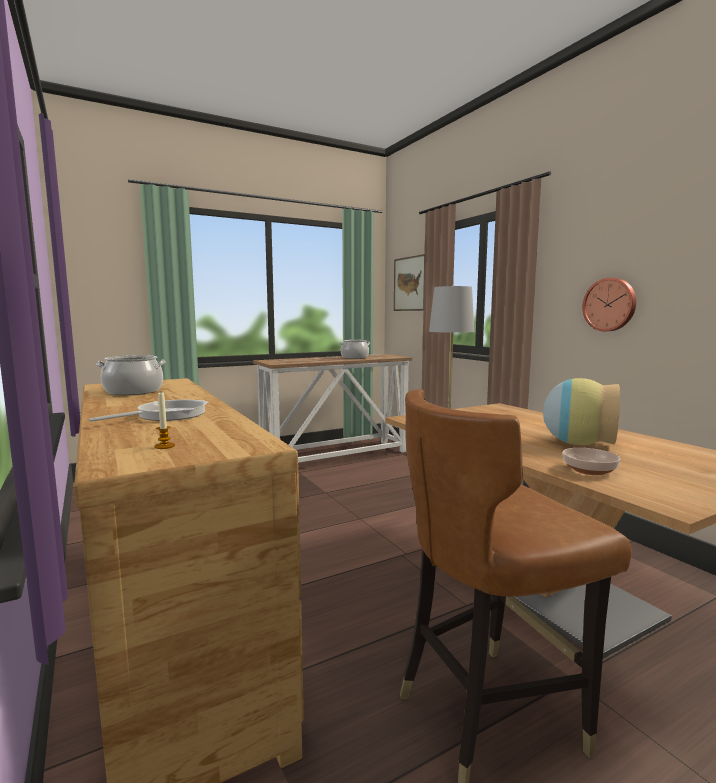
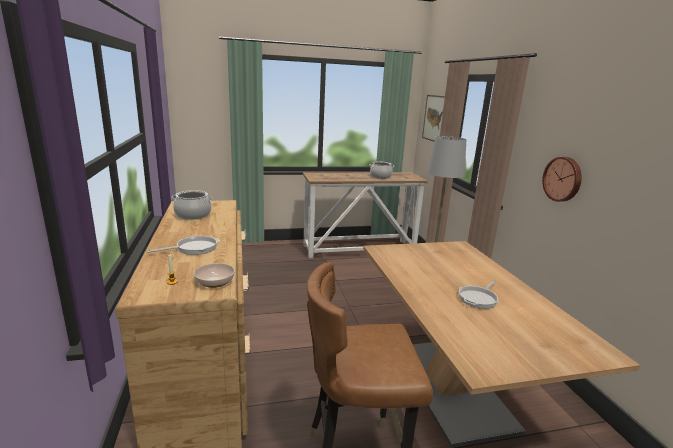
camera: 15 degrees right, 10 degrees up
(577, 443) = (478, 298): vase -> frying pan
(589, 470) = (457, 327): bowl -> bowl (214, 282)

